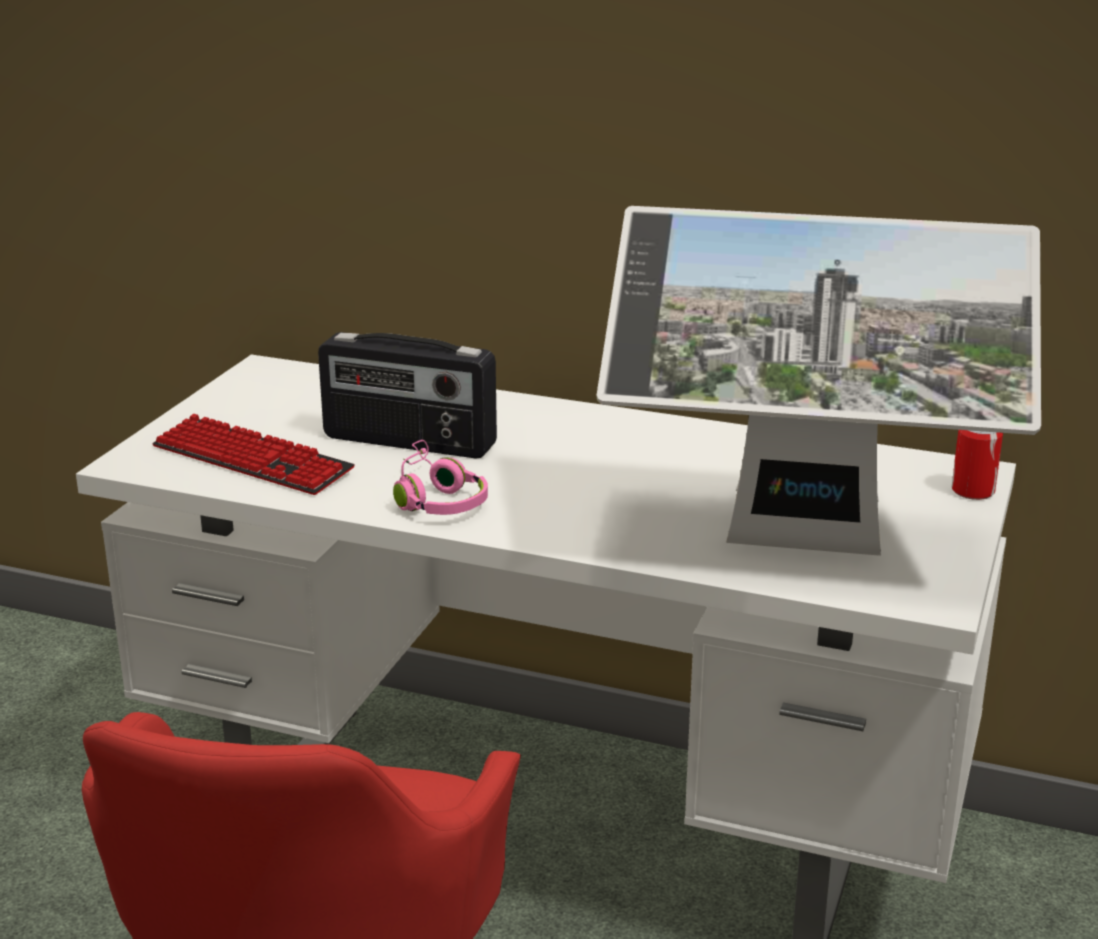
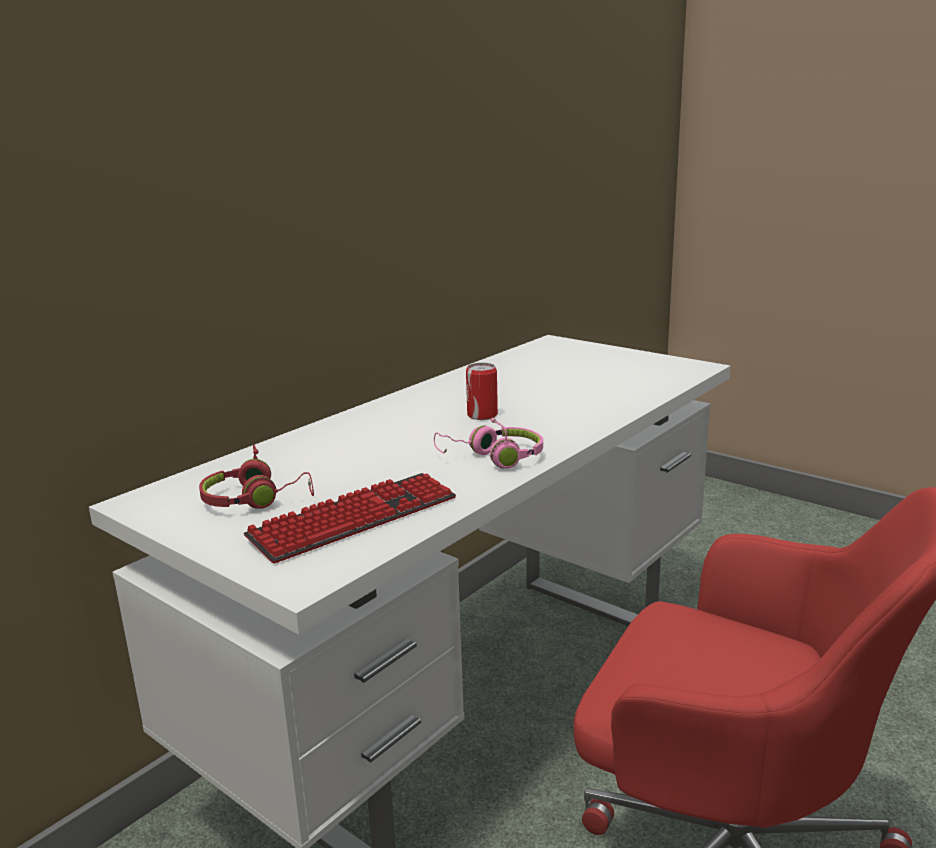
camera: 70 degrees left, 5 degrees down
(282, 411) = (257, 500): none -> red headphones
(408, 442) = (381, 458): radio -> none
(803, 546) = (624, 380): monitor -> none
(973, 491) = (576, 344): can -> can (482, 415)

